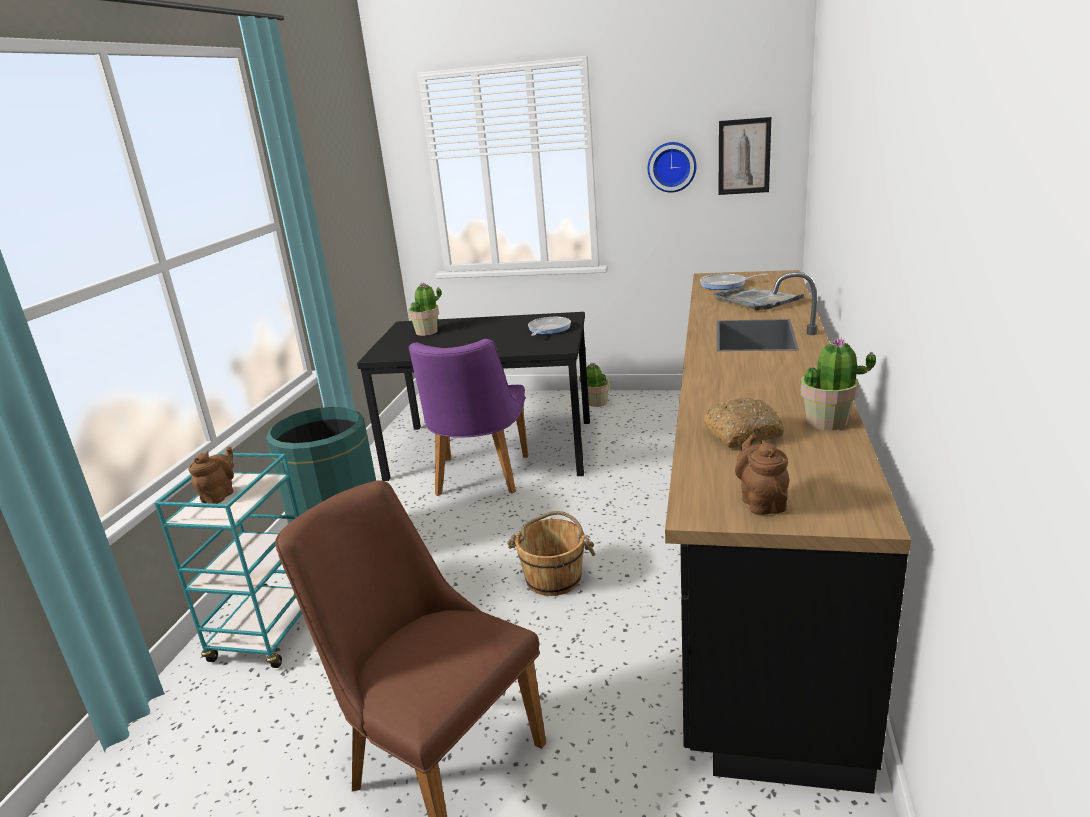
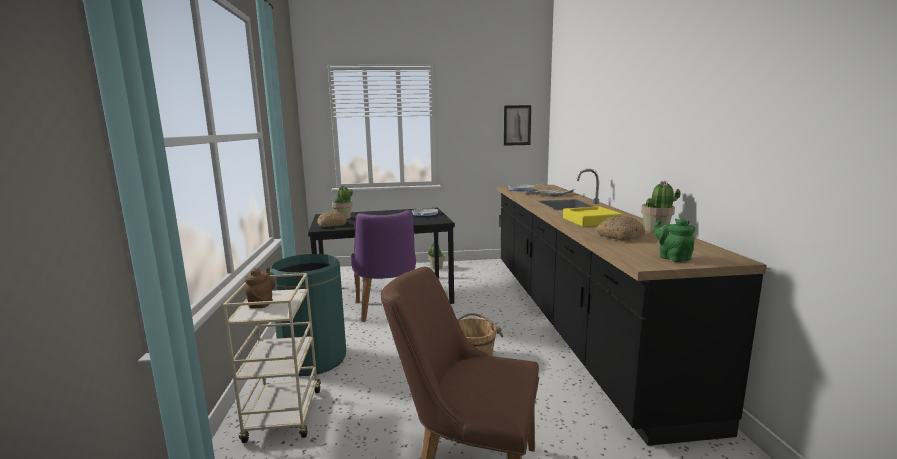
camera: 20 degrees left, 10 degrees down
(269, 633) = (284, 416): turquoise cart -> beige cart
(398, 348) = (331, 225): none -> bread
(672, 167) = (478, 129): wall clock -> none
(742, 387) = (591, 221): none -> yellow tray
(761, 502) = (672, 258): brown teapot -> green teapot

